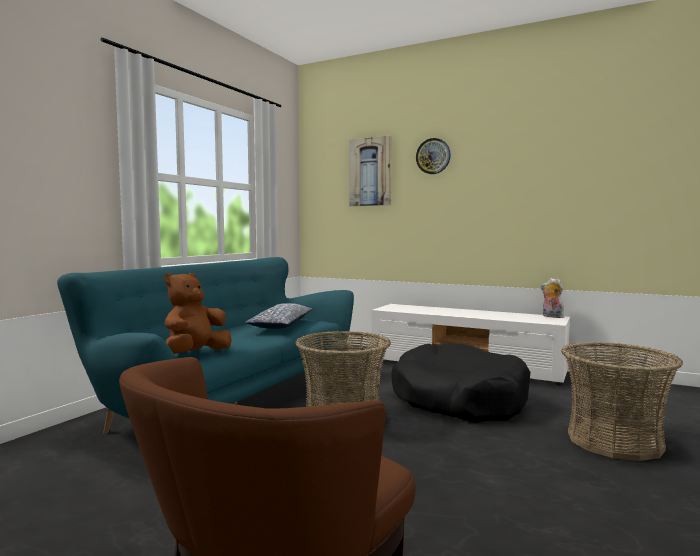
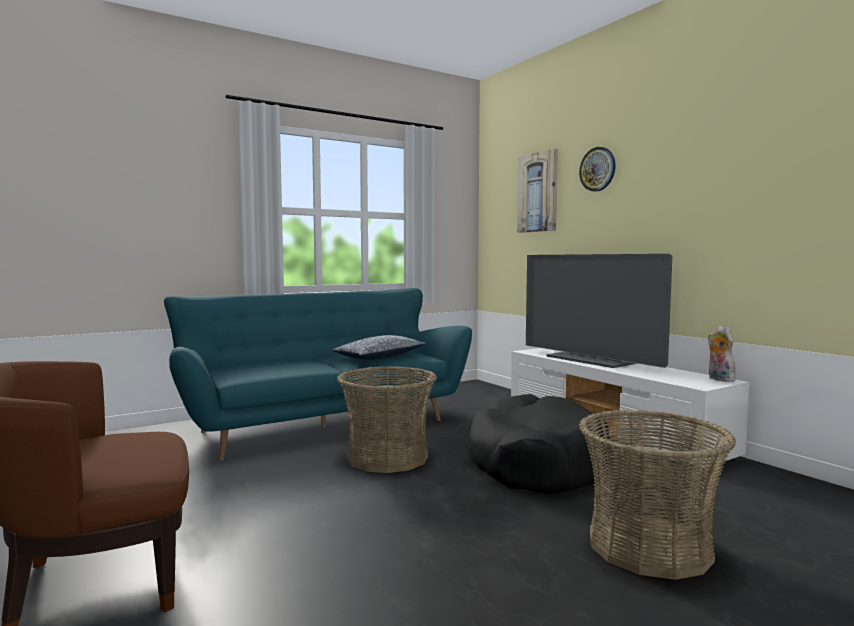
camera: 30 degrees right, 0 degrees up
(195, 354) = (252, 373): brown plush toy -> none
(445, 311) = (591, 360): none -> television

